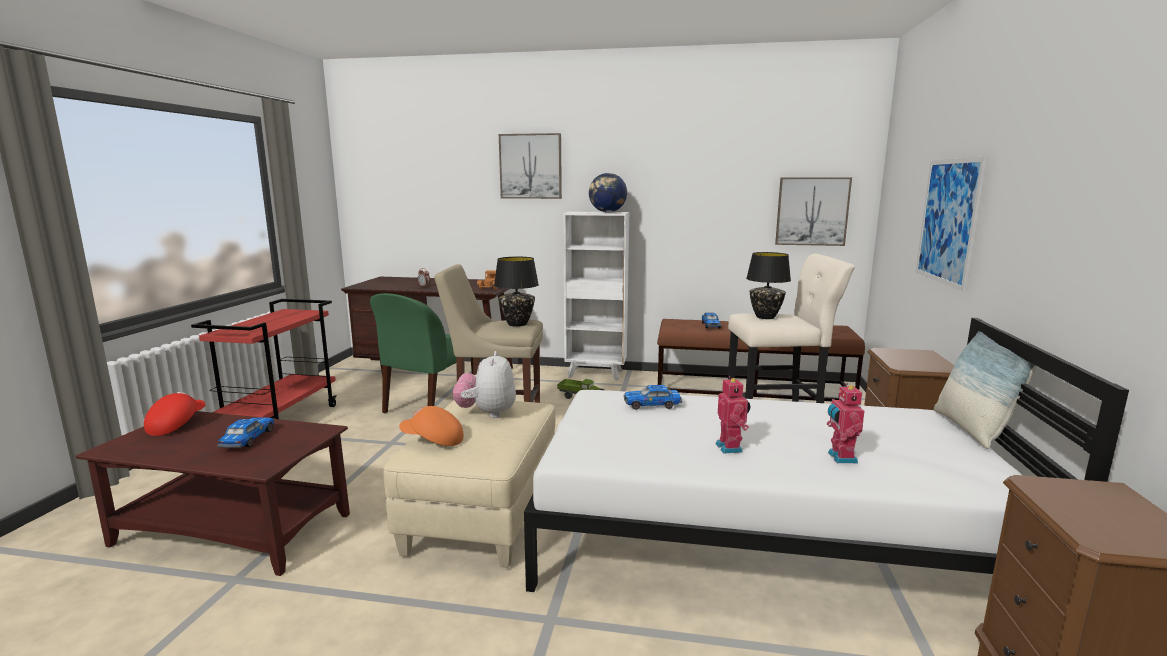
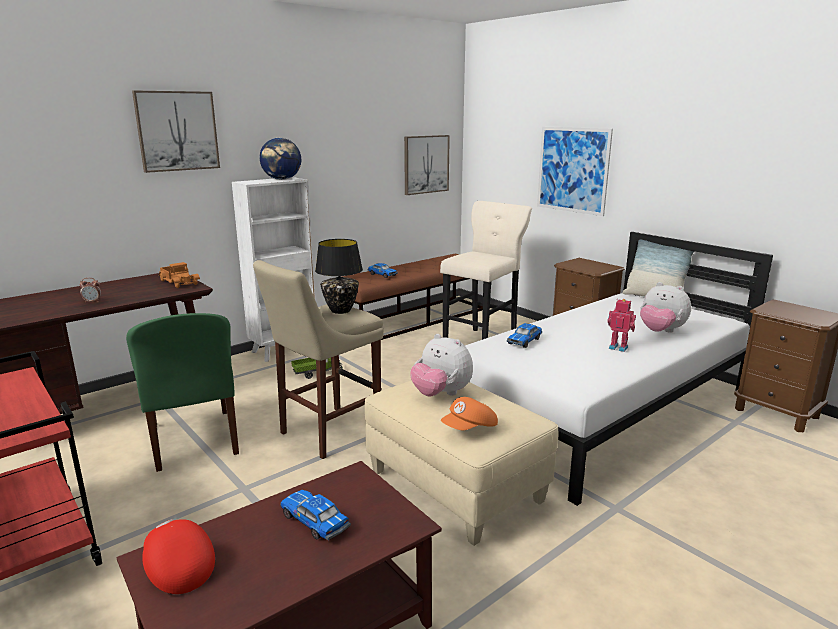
camera: 50 degrees left, 5 degrees up
(765, 317) = (474, 257): black table lamp -> none
(840, 457) = (660, 331): toy robot -> plush toy

